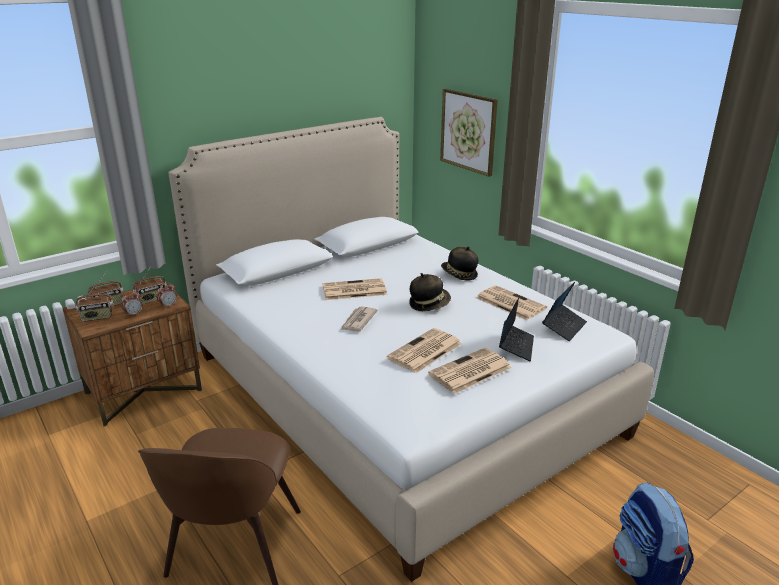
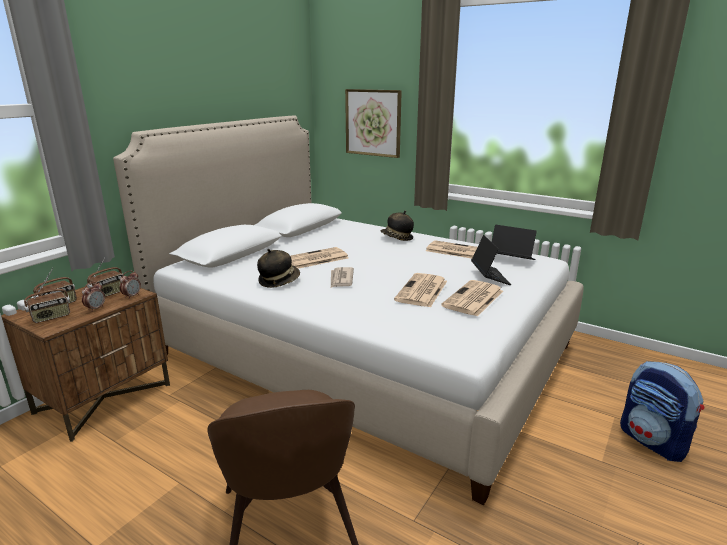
camera: 20 degrees left, 5 degrees down
(429, 304) = (392, 259): hat -> hat (279, 281)
(564, 327) = (512, 260): laptop -> laptop turned 75 degrees counterclockwise

